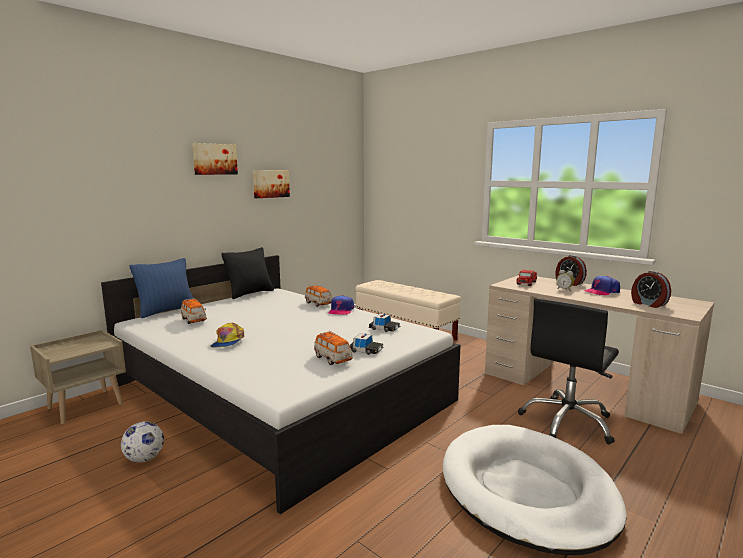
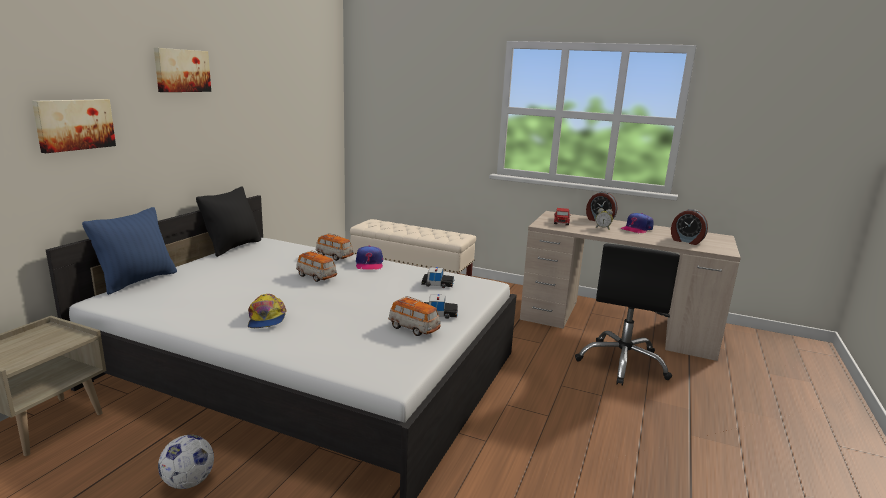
camera: 20 degrees left, 5 degrees up
(193, 320) = (193, 292): toy car -> toy car (316, 277)
(270, 183) = (247, 103): picture -> picture (74, 124)
(527, 491) = (626, 439): white dog bed -> none

